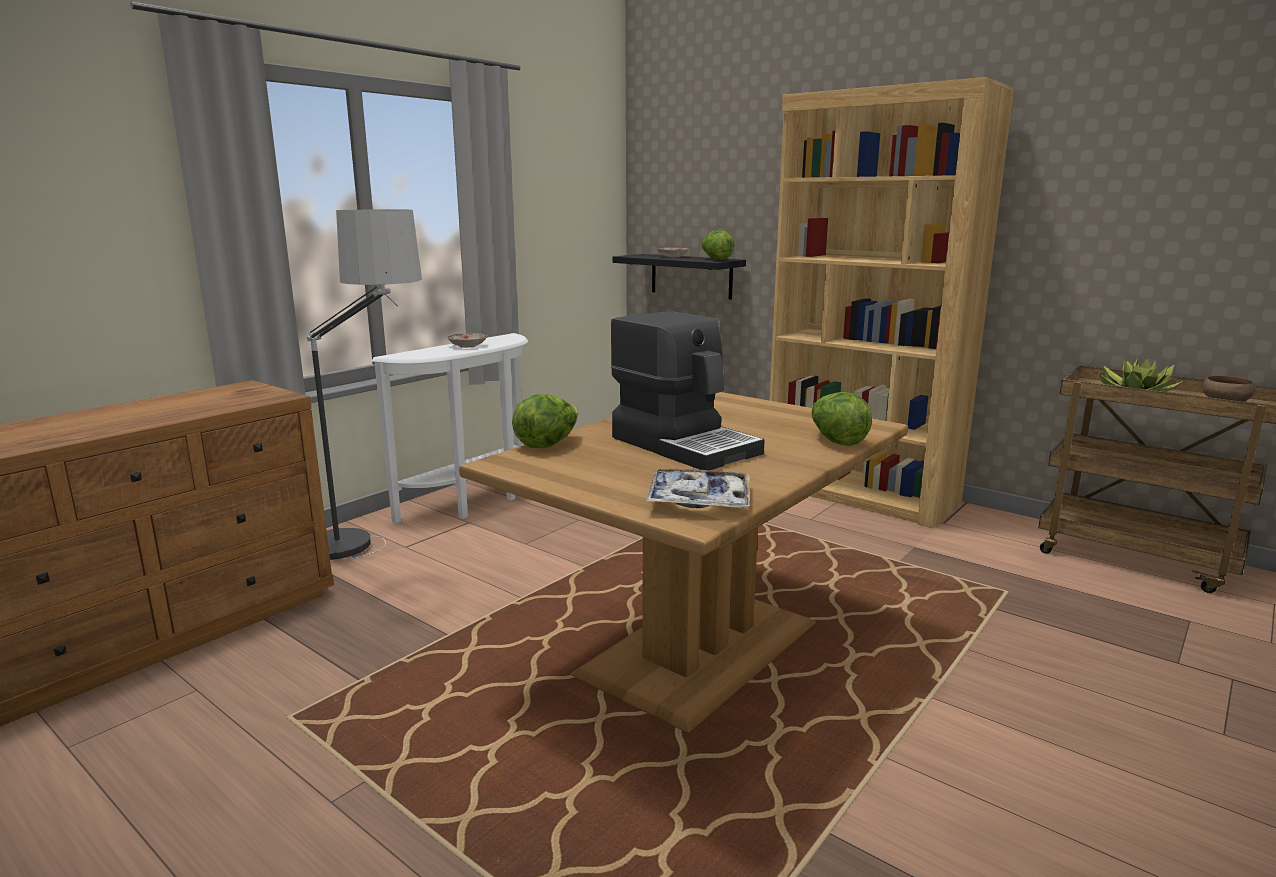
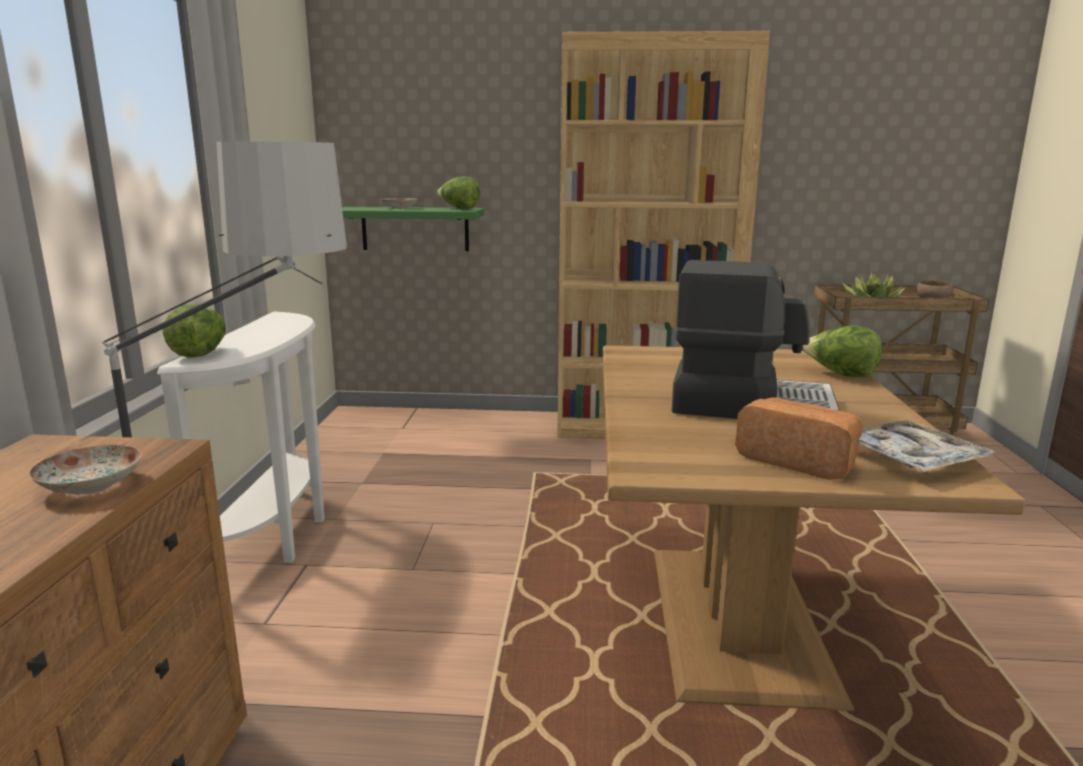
camera: 35 degrees left, 0 degrees up
(468, 346) = (260, 334): plate -> plate (90, 485)
(547, 444) = (633, 435): lettuce -> lettuce (200, 353)
(610, 481) = (798, 461): none -> bread
(691, 276) = (415, 229): black shelf -> green shelf

